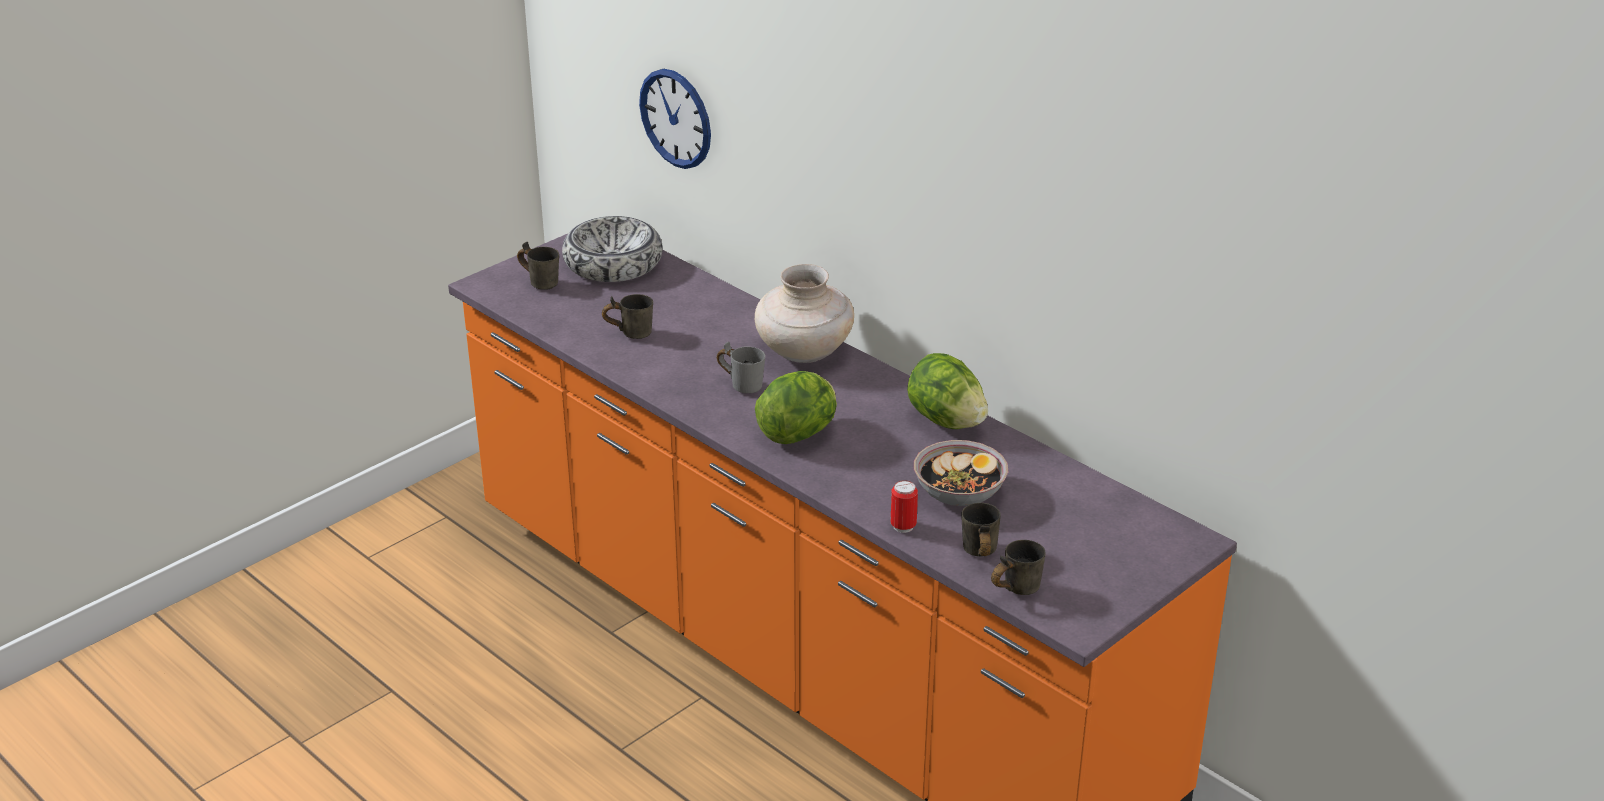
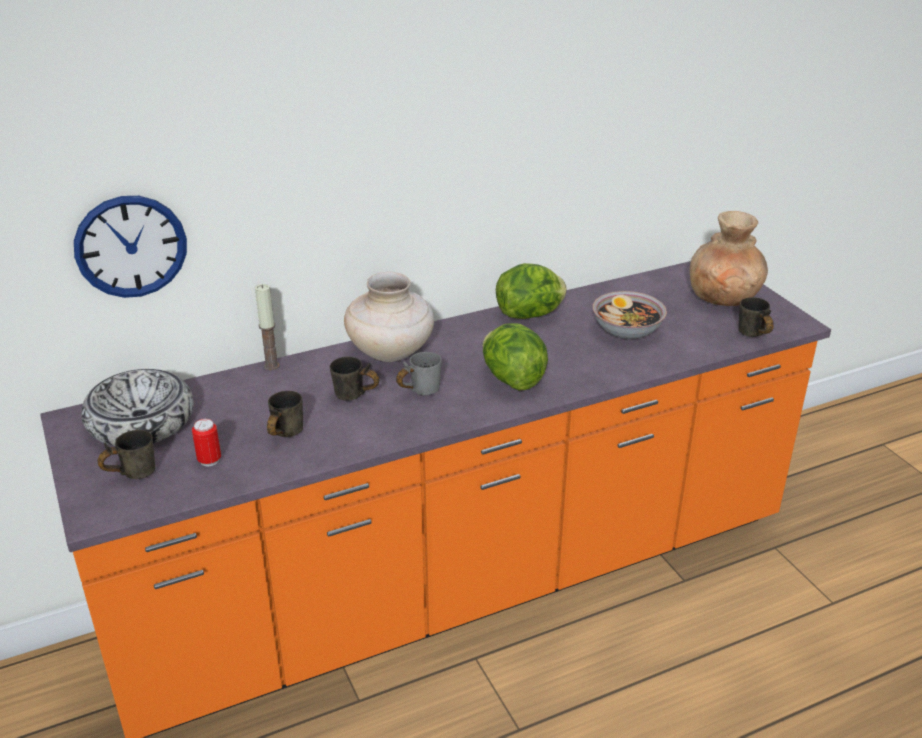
camera: 70 degrees left, 0 degrees up
(737, 297) = (271, 366): none -> candle
(903, 526) = (662, 361): can -> can (209, 460)
(976, 554) = (707, 340): grey mug -> grey mug (353, 398)
(1102, 557) = (724, 298): none -> brown vase

